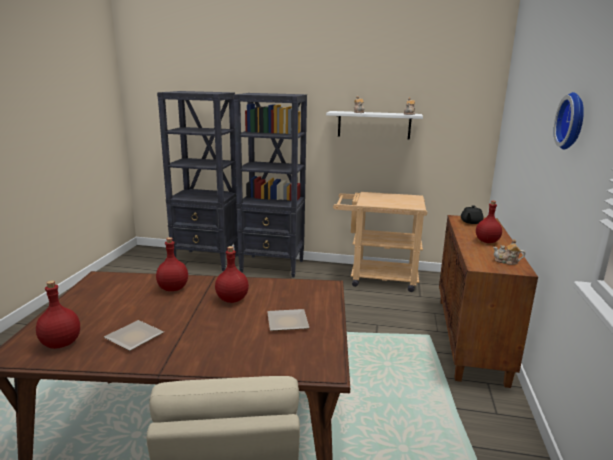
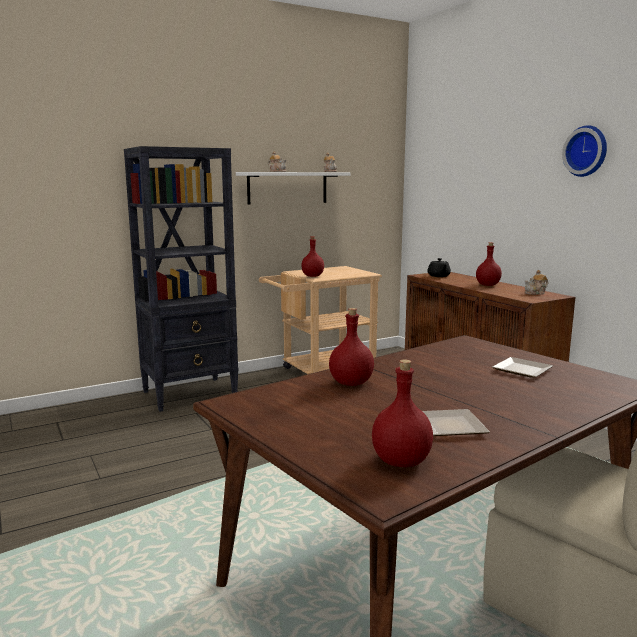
camera: 40 degrees left, 5 degrees down
(207, 260) = (86, 414): black bookcase -> none
(232, 299) = (431, 372): red bottle -> red bottle (312, 276)

